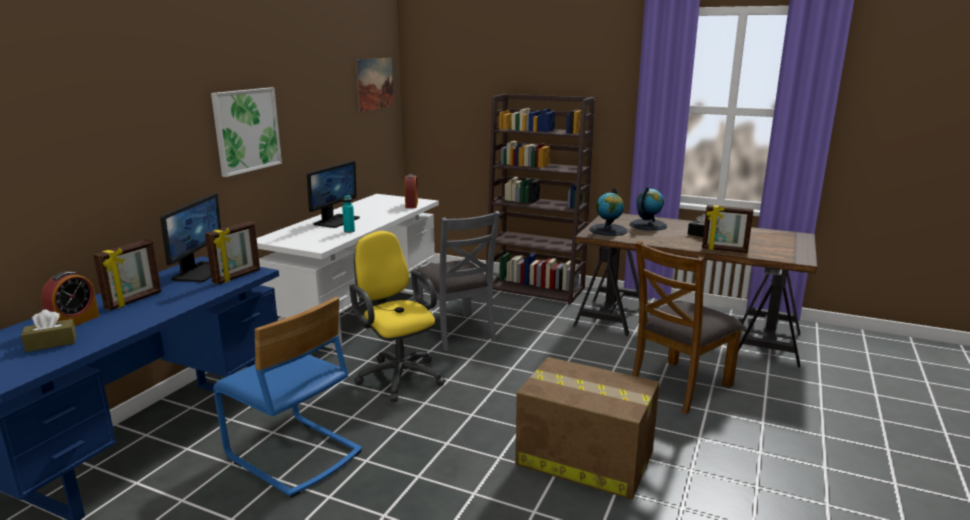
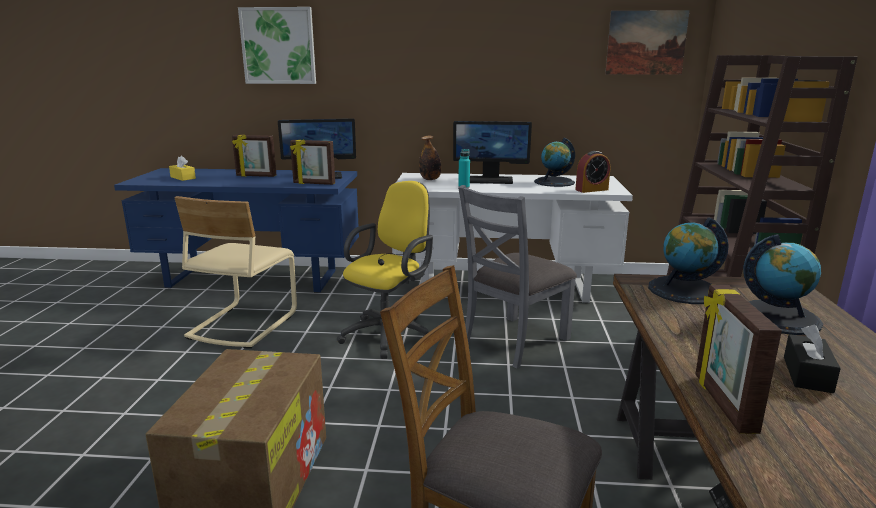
camera: 70 degrees right, 0 degrees up
(51, 343) = (183, 178): brown tissue box -> yellow tissue box
(74, 322) = (216, 175): alarm clock -> none
(246, 130) = (424, 73): picture -> picture (278, 46)
(293, 455) = (242, 324): blue chair -> beige chair
(299, 236) = (430, 179): none -> bottle
(373, 208) = (554, 182): none -> globe

